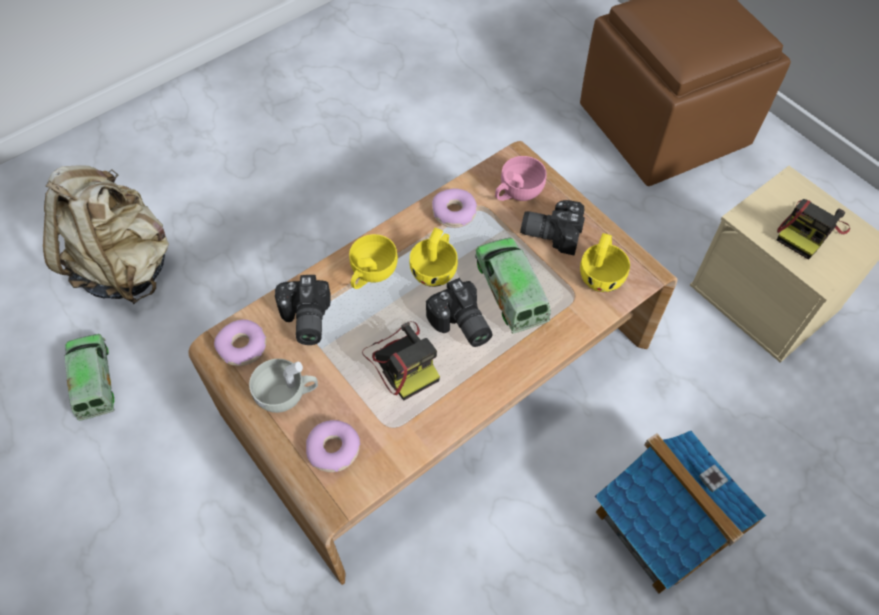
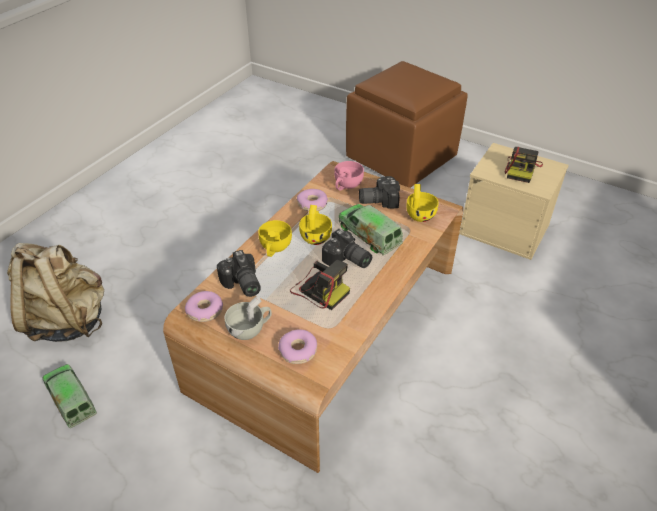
camera: 20 degrees left, 15 degrees down
(664, 526) = (511, 367): toy house -> none

